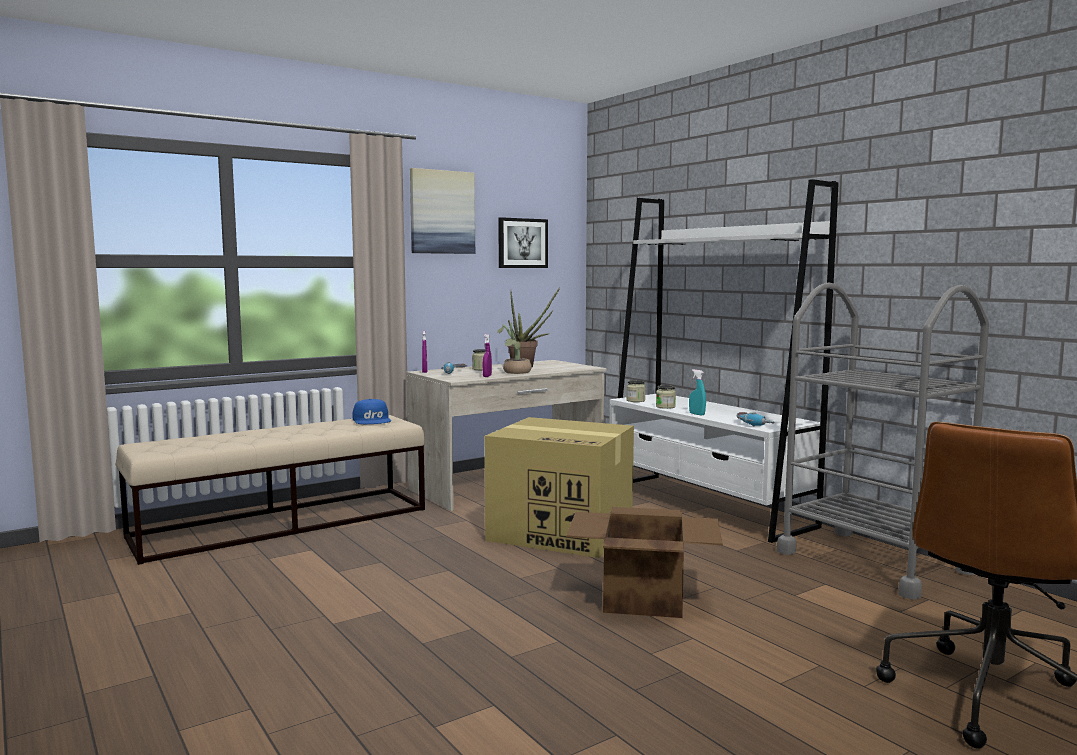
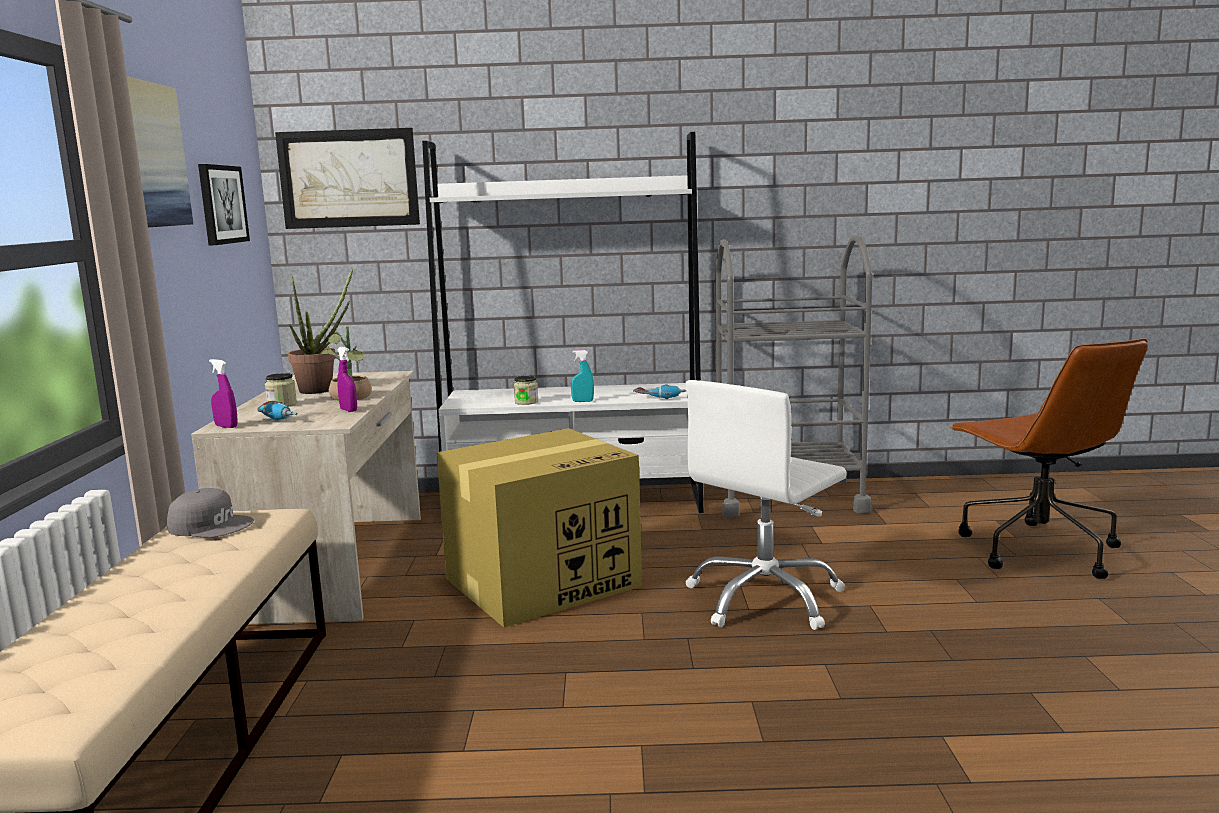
camera: 55 degrees left, 5 degrees up
(372, 420) = (211, 525): blue cap -> grey cap
(624, 227) = (349, 178): none -> picture
(635, 400) = (471, 404): jar -> none
(642, 598) = (765, 598): cardboard box -> white office chair

